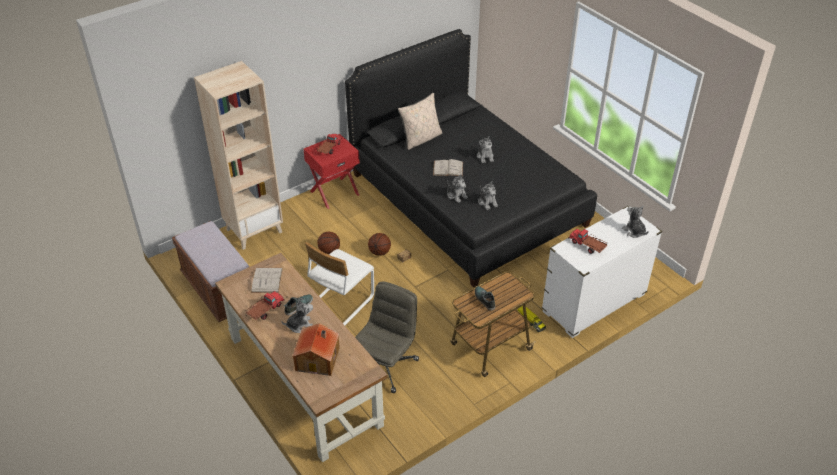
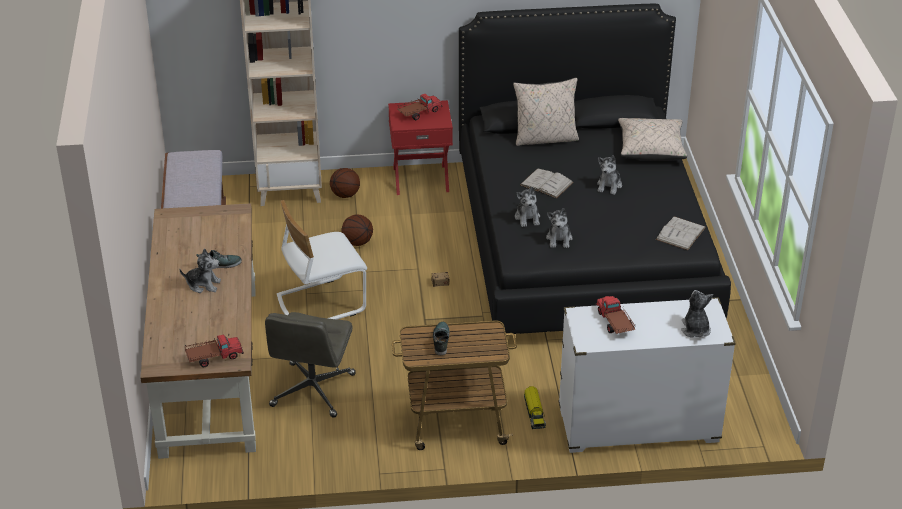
camera: 30 degrees right, 5 degrees down
(265, 310) = (181, 256): toy truck -> toy truck (213, 357)
(267, 280) = (210, 226): white book -> white book (680, 233)
(318, 358) = (192, 325): toy house -> none
(379, 252) = (416, 265): basketball -> basketball (345, 194)
(385, 366) = (312, 391): grey office chair -> grey office chair turned 135 degrees clockwise
(488, 124) = (651, 149): none -> beige pillow

